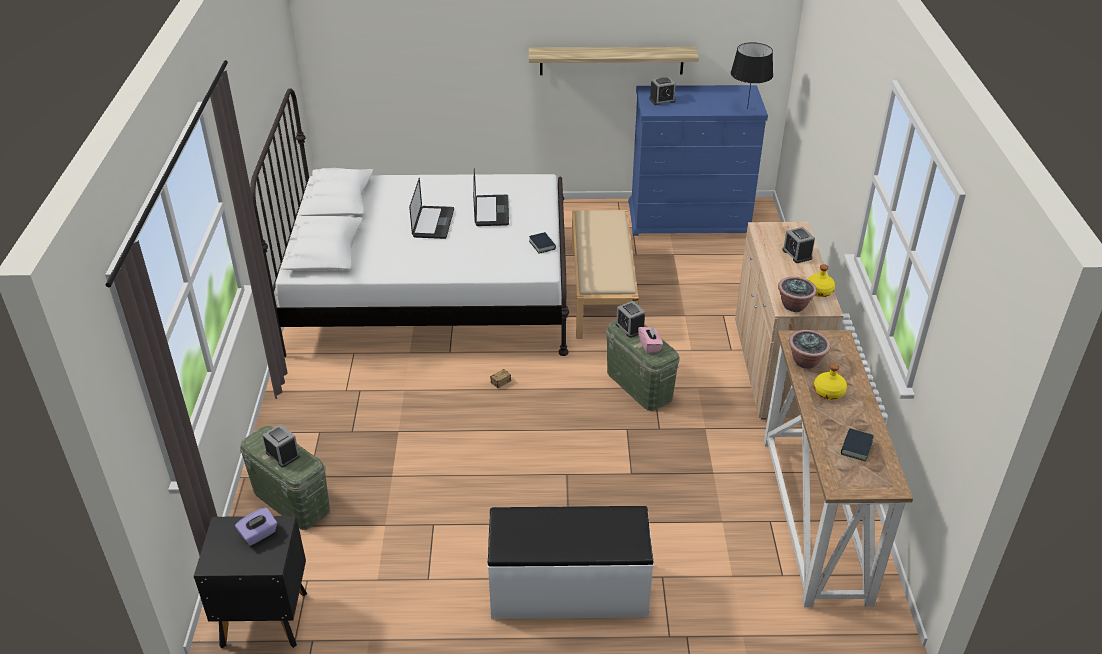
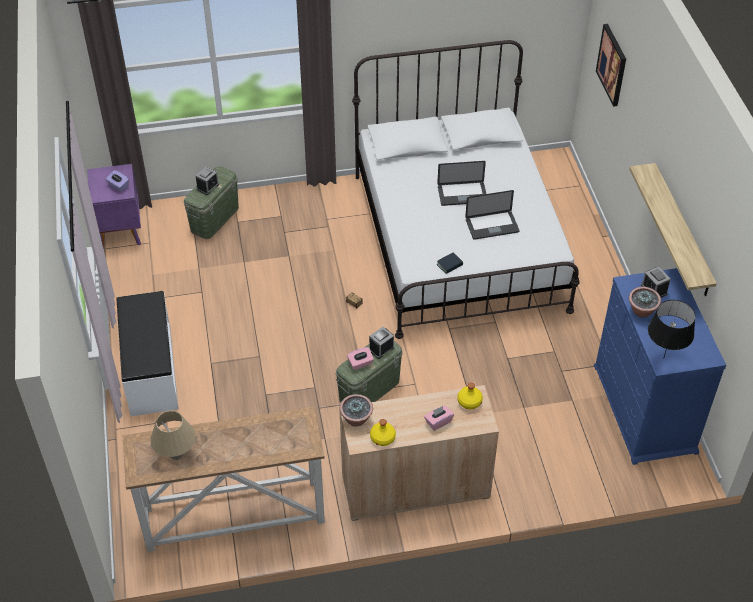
camera: 80 degrees right, 10 degrees up
(263, 617) = (120, 231): black nightstand -> purple nightstand
(382, 36) = (612, 64): none -> picture
(601, 290) = (495, 351): beige bench -> none
(797, 254) = (438, 422): alarm clock -> pink tissue box
(806, 361) = (275, 424): potted plant -> potted plant (642, 311)
(828, 392) = (239, 438): yellow bottle -> yellow bottle (469, 401)
(856, 447) = (176, 454): book -> beige table lamp

